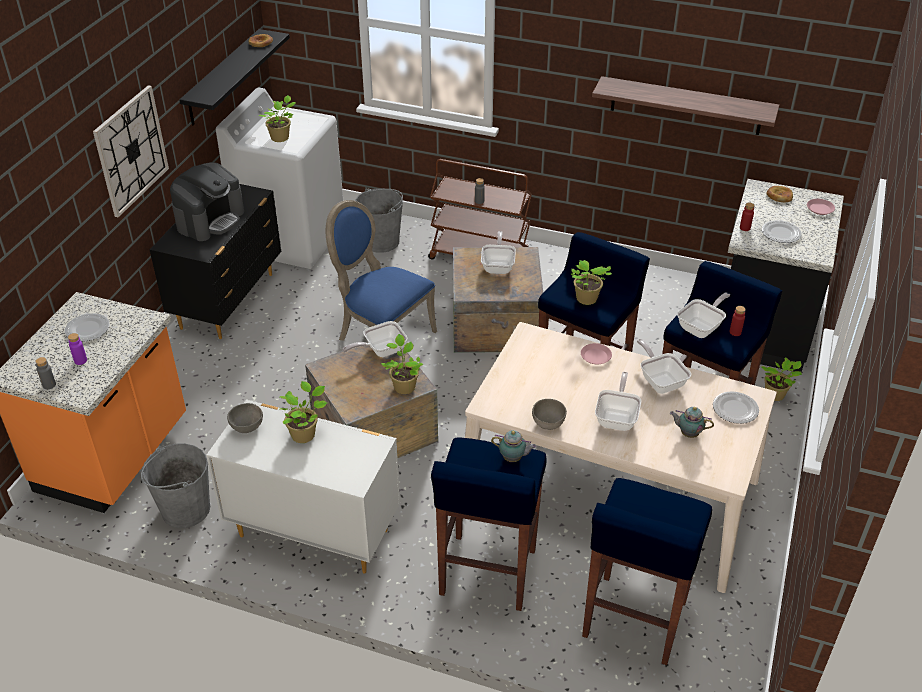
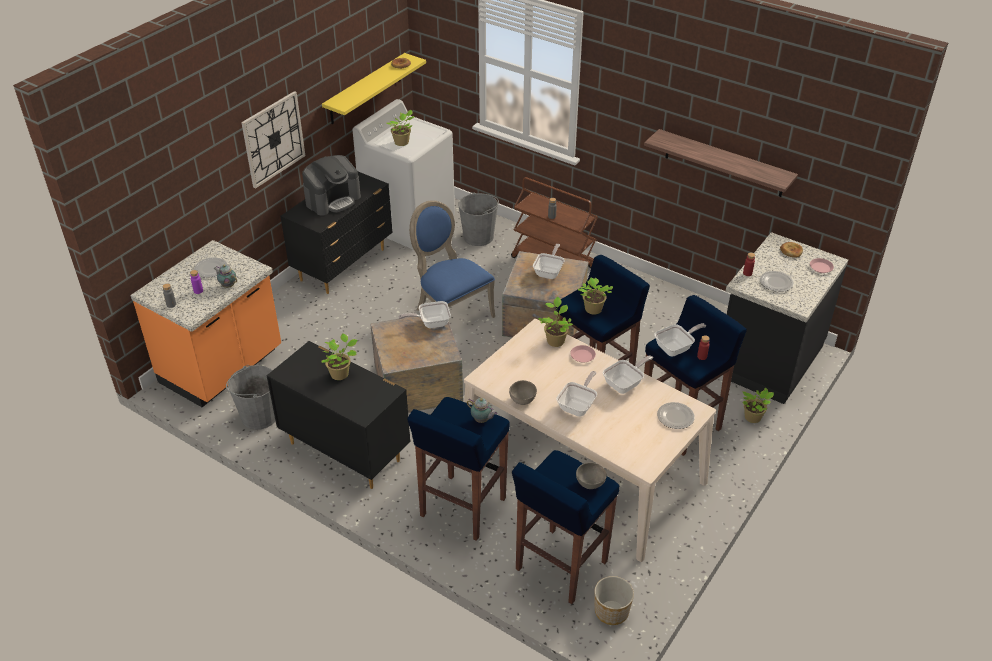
camera: 15 degrees right, 0 degrees up
(223, 78) = (365, 89): black shelf -> yellow shelf
(247, 427) = (302, 361): grey bowl -> grey bowl (590, 484)
(313, 531) = (345, 451): white dresser -> black dresser
(404, 386) = (437, 353): potted plant -> potted plant (555, 340)
(660, 381) = (625, 384): frying pan -> frying pan turned 60 degrees clockwise
(688, 433) = (628, 428): teapot -> teapot (228, 285)
(716, 663) = (611, 612): none -> planter

